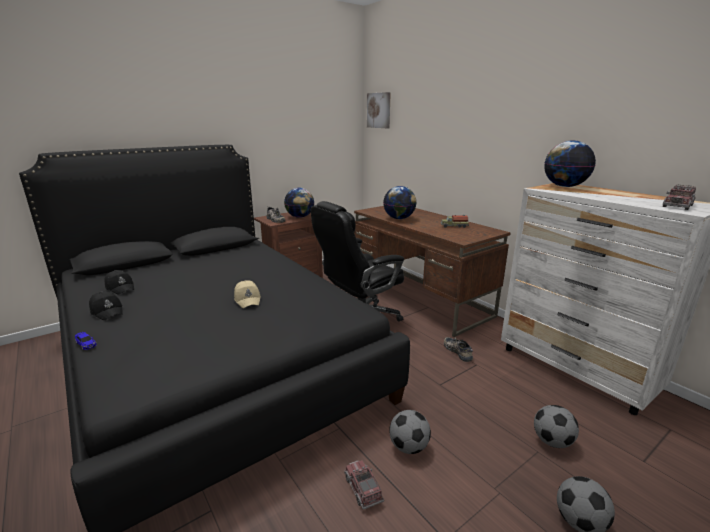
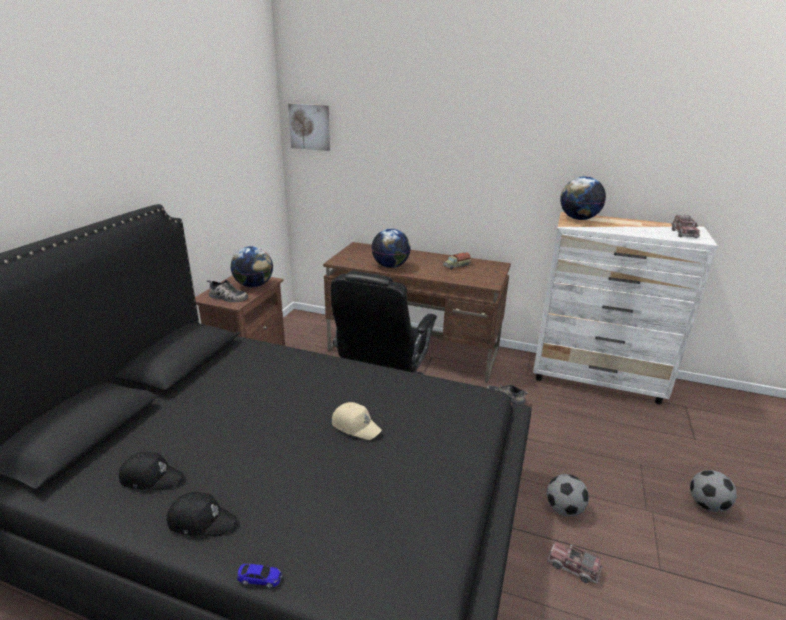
camera: 35 degrees left, 5 degrees up
(552, 441) = (640, 451): football -> none

